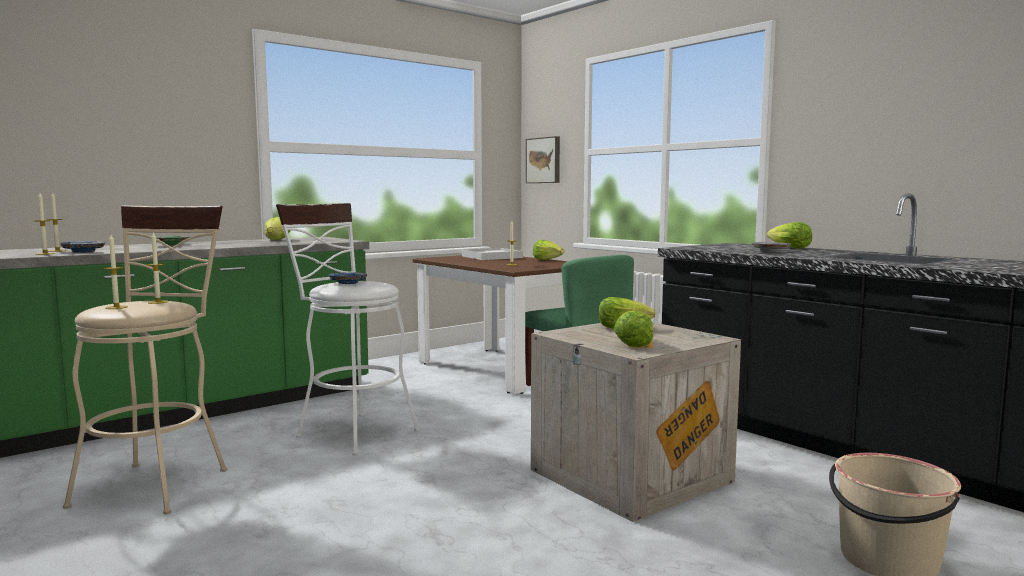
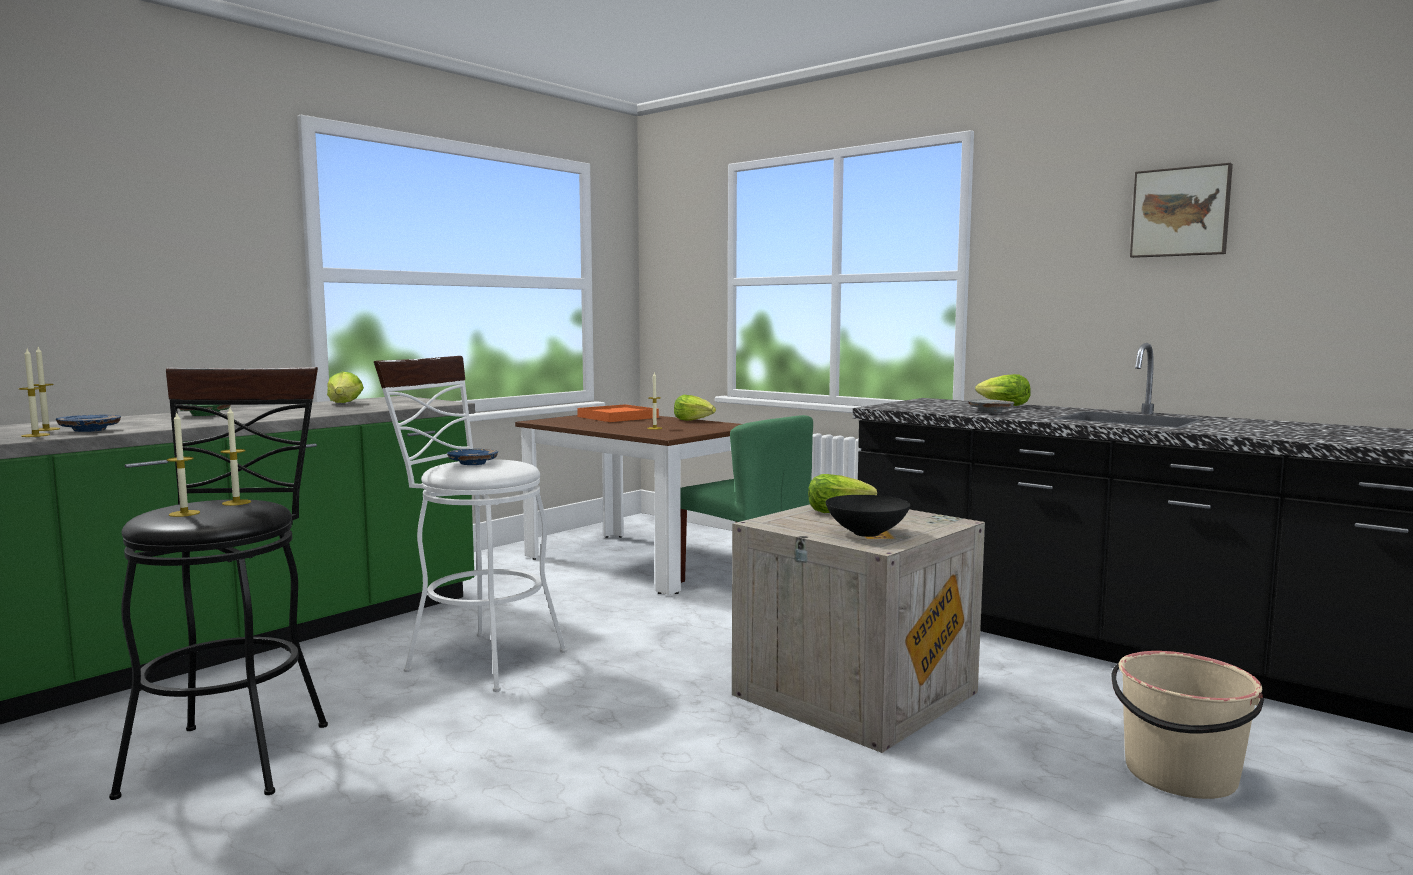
camera: 10 degrees left, 0 degrees up
(157, 482) = (235, 750): beige stool -> black stool
(492, 257) = (617, 417): white tray -> orange tray
(544, 160) = (671, 290): picture -> picture (1180, 212)
(632, 343) = (865, 533): lettuce -> black bowl

